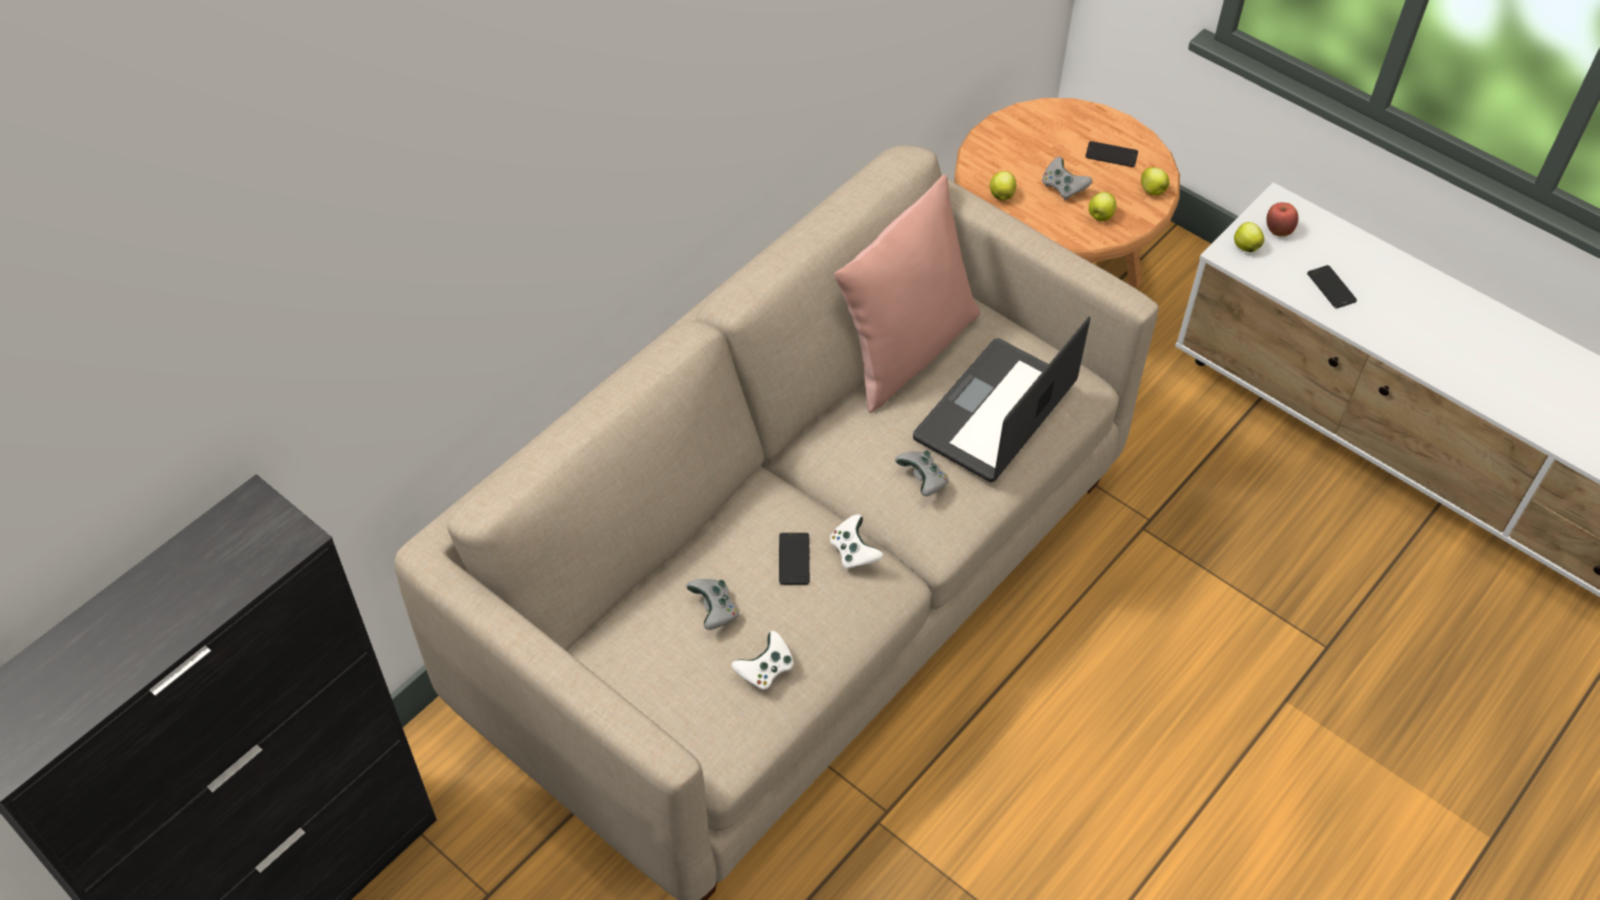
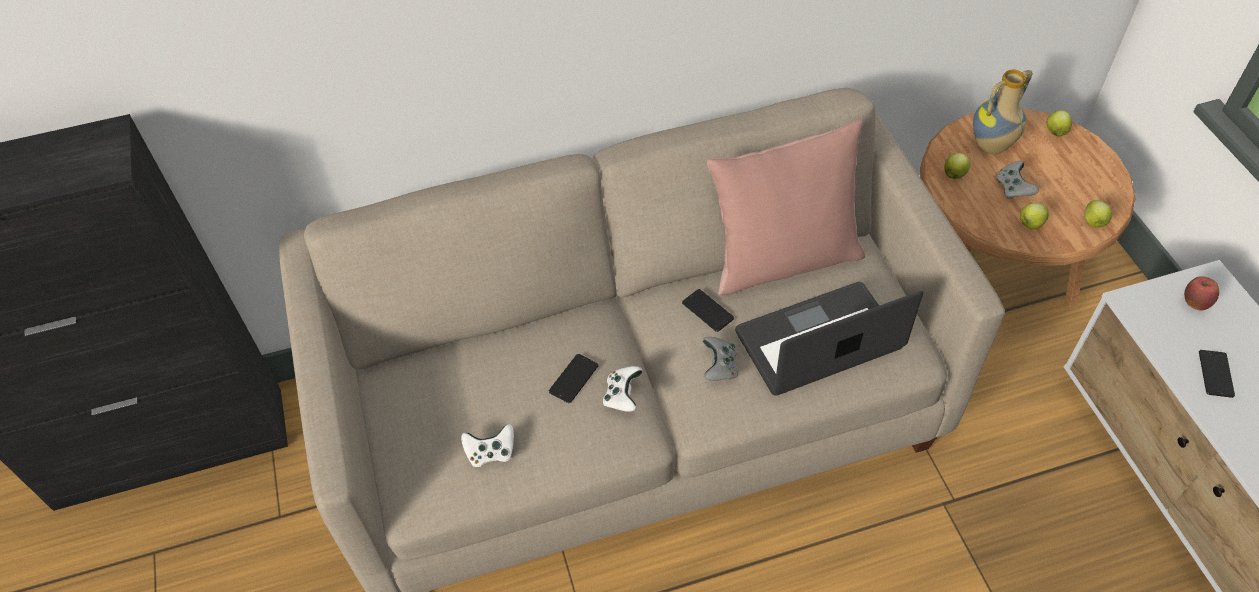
camera: 35 degrees right, 0 degrees up
(714, 611) = (488, 388): grey game controller -> none
(1017, 153) = (991, 147): none -> vase
(1111, 155) = (1076, 179): phone -> phone (707, 311)
(1245, 246) = (1152, 303): apple -> apple (1055, 131)

